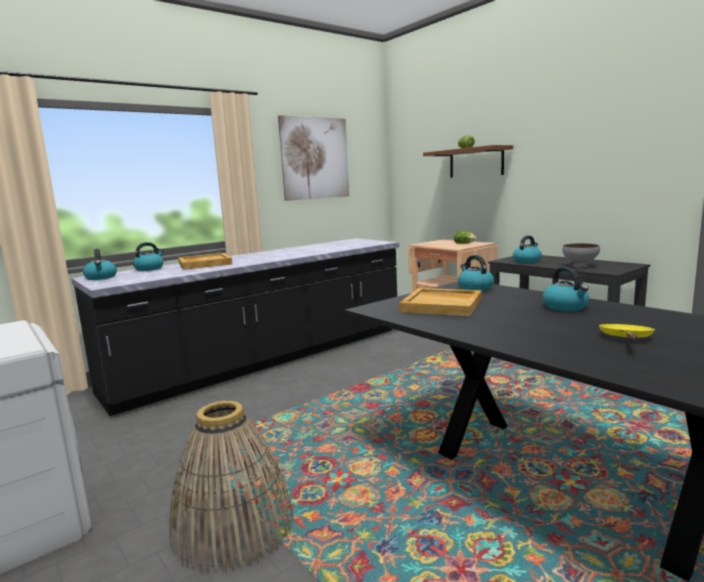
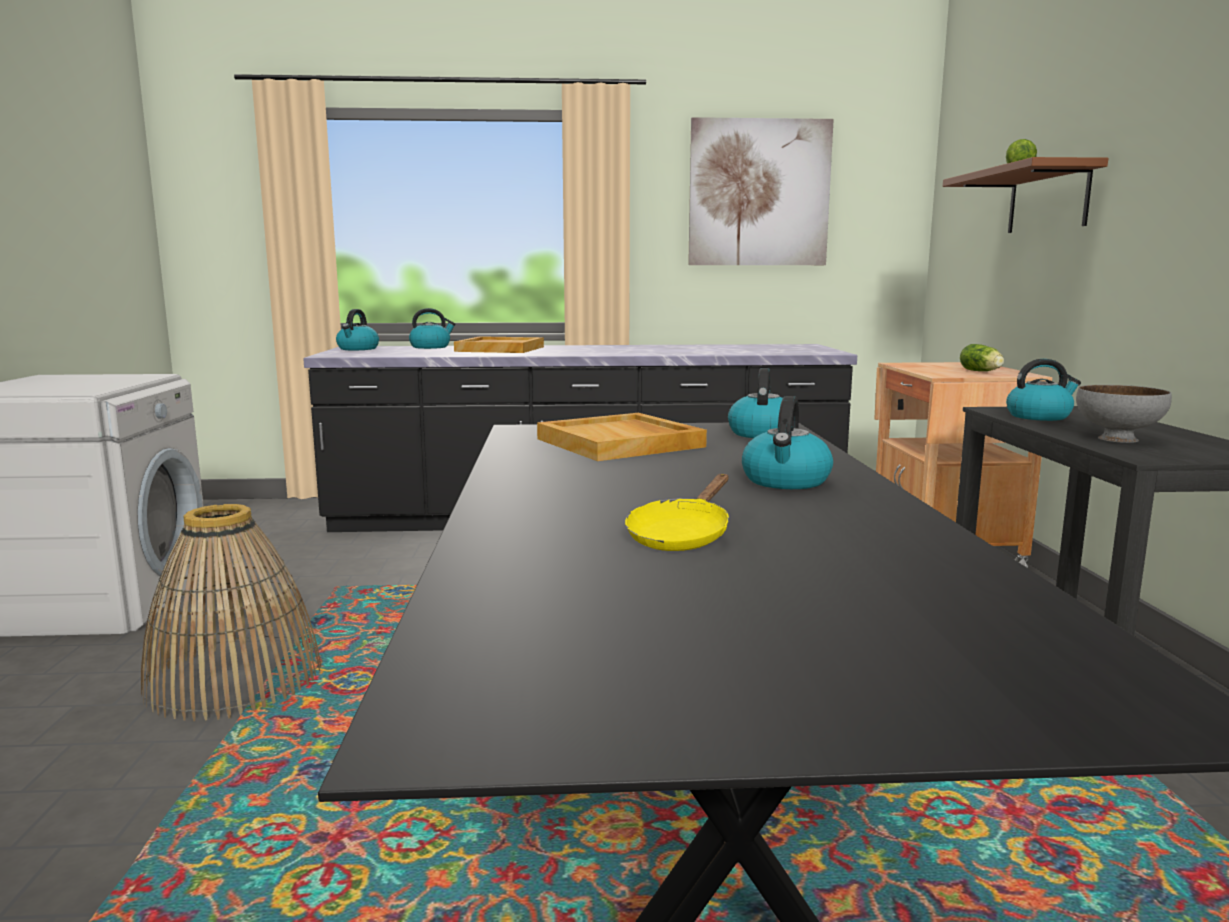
camera: 35 degrees right, 0 degrees up
(626, 338) = (681, 536): yellow frying pan -> yellow frying pan turned 150 degrees clockwise

